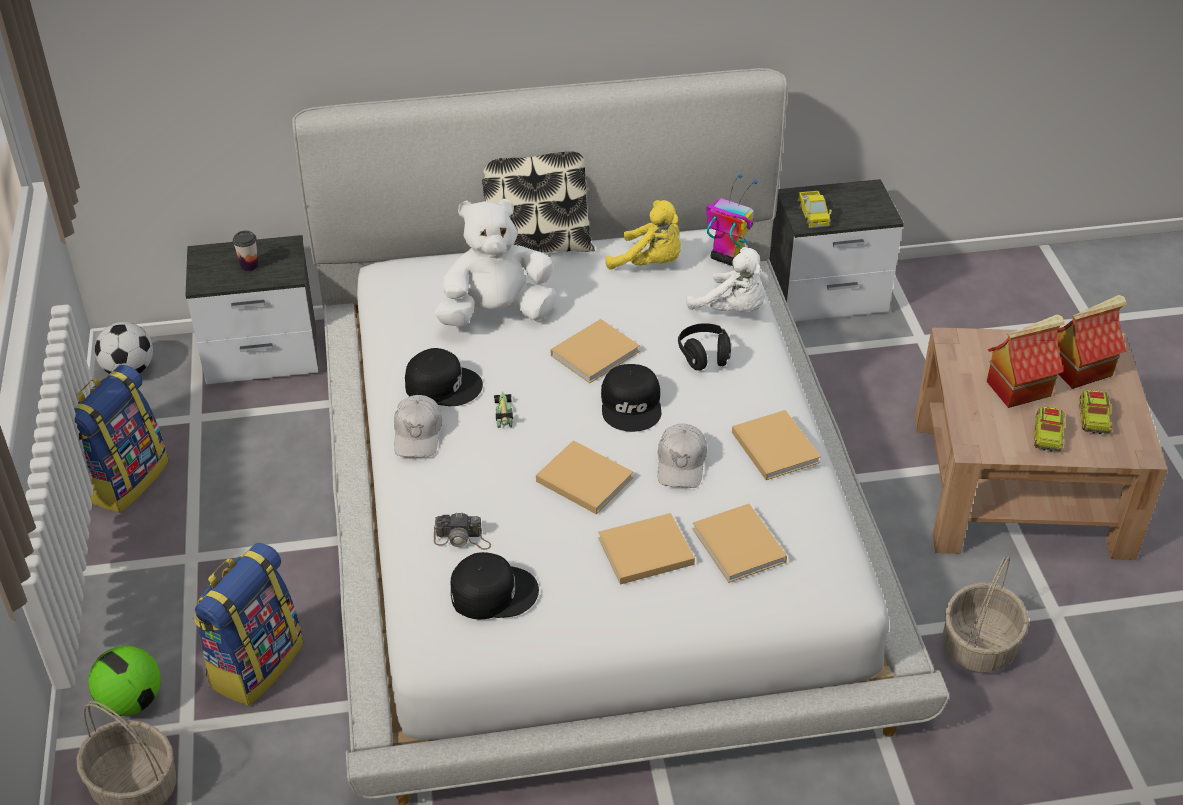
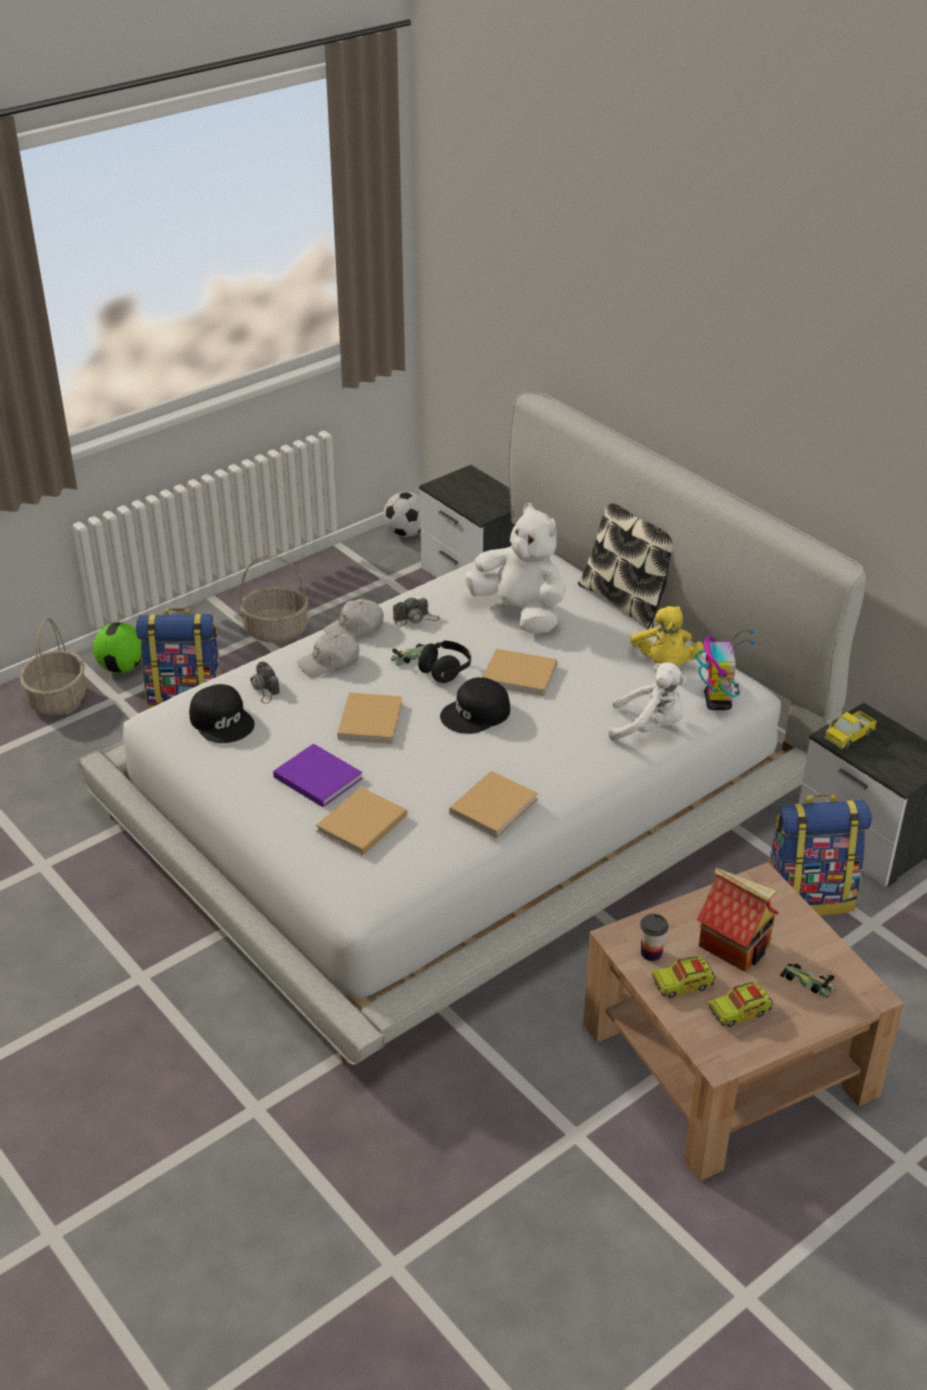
camera: 60 degrees right, 5 degrees down
(125, 479) = (305, 578): backpack -> backpack (809, 896)
(249, 266) = (475, 495): cup -> cup (651, 953)
(443, 384) = (416, 618): black cap -> camera
(643, 552) = (316, 776): beige book -> purple book
(681, 463) = (429, 762): white cap -> white cap (329, 662)
(704, 356) = (570, 731): black headphones -> black headphones (445, 671)
(733, 310) = (649, 727): white plush toy -> white plush toy turned 90 degrees counterclockwise
(978, 645) = (491, 1090): basket -> basket (276, 630)
(1080, 368) = (809, 982): toy house -> toy car

